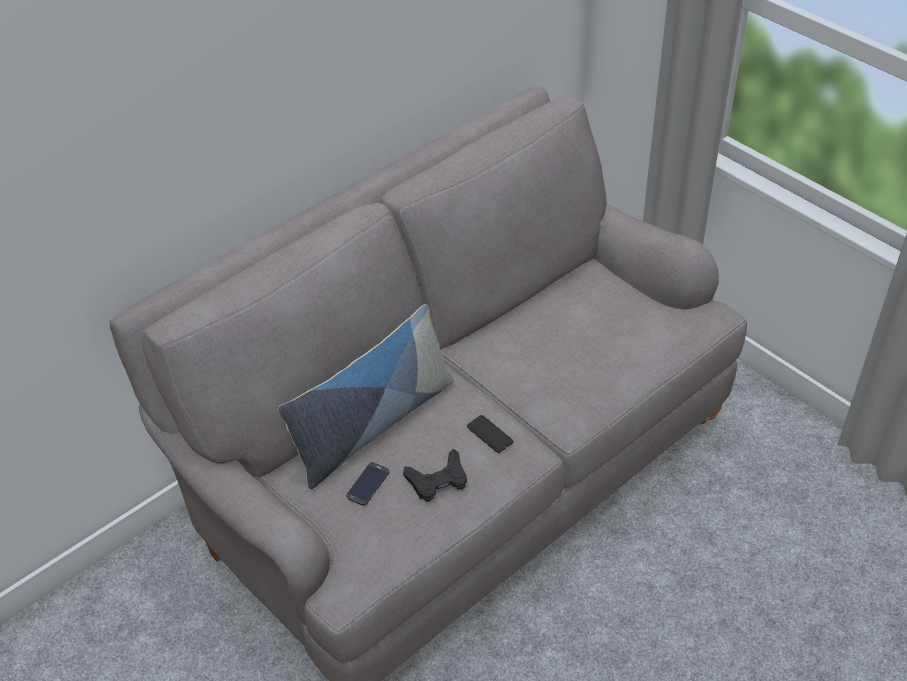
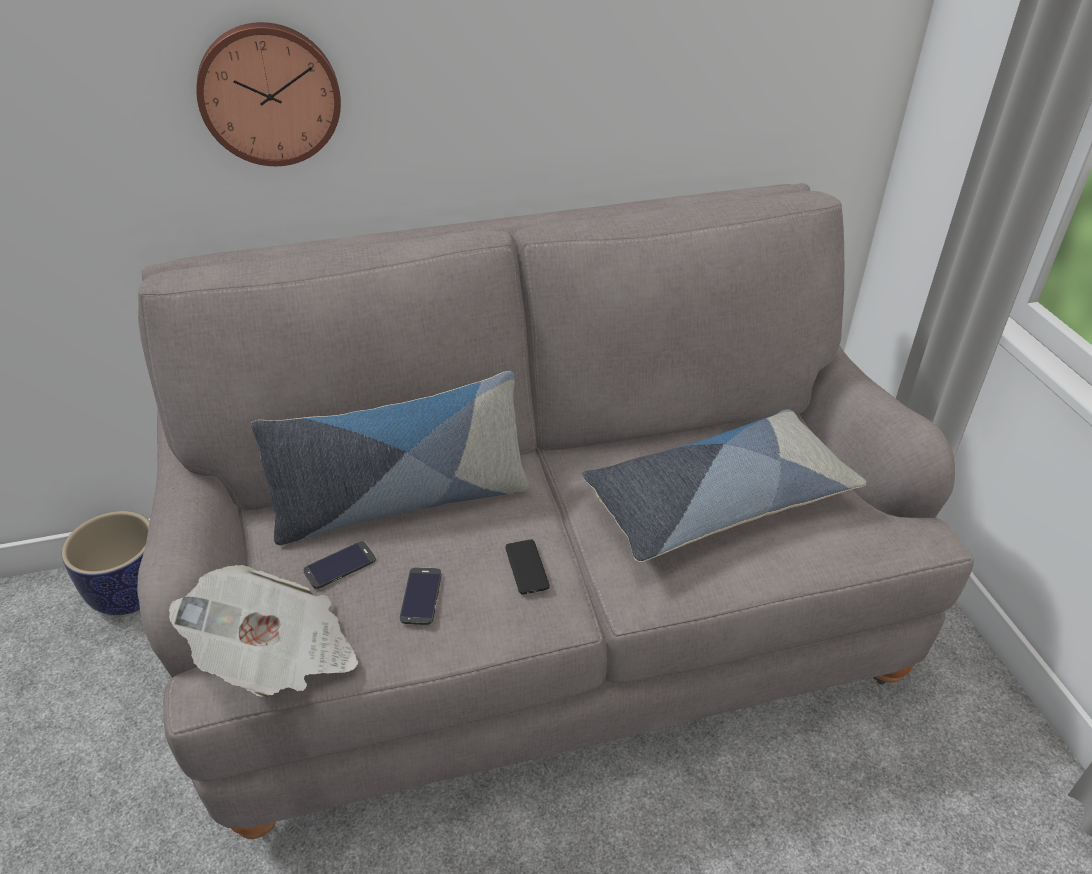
camera: 25 degrees right, 5 degrees down
(119, 591) = (131, 591): none -> planter
(181, 159) = (269, 94): none -> wall clock
(375, 556) = (278, 657): none -> newspaper
(438, 480) = (421, 596): black game controller -> phone
(581, 341) = (717, 501): none -> pillow

